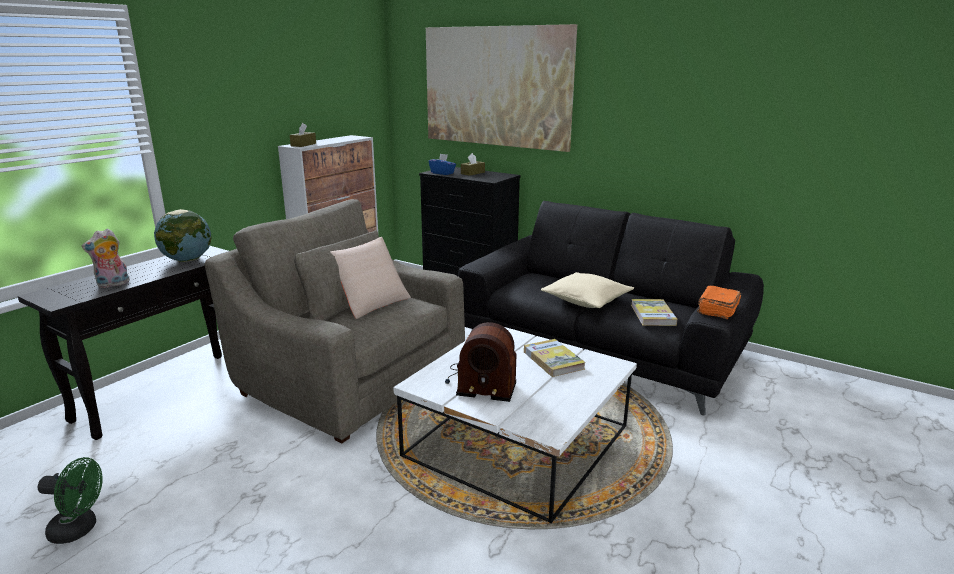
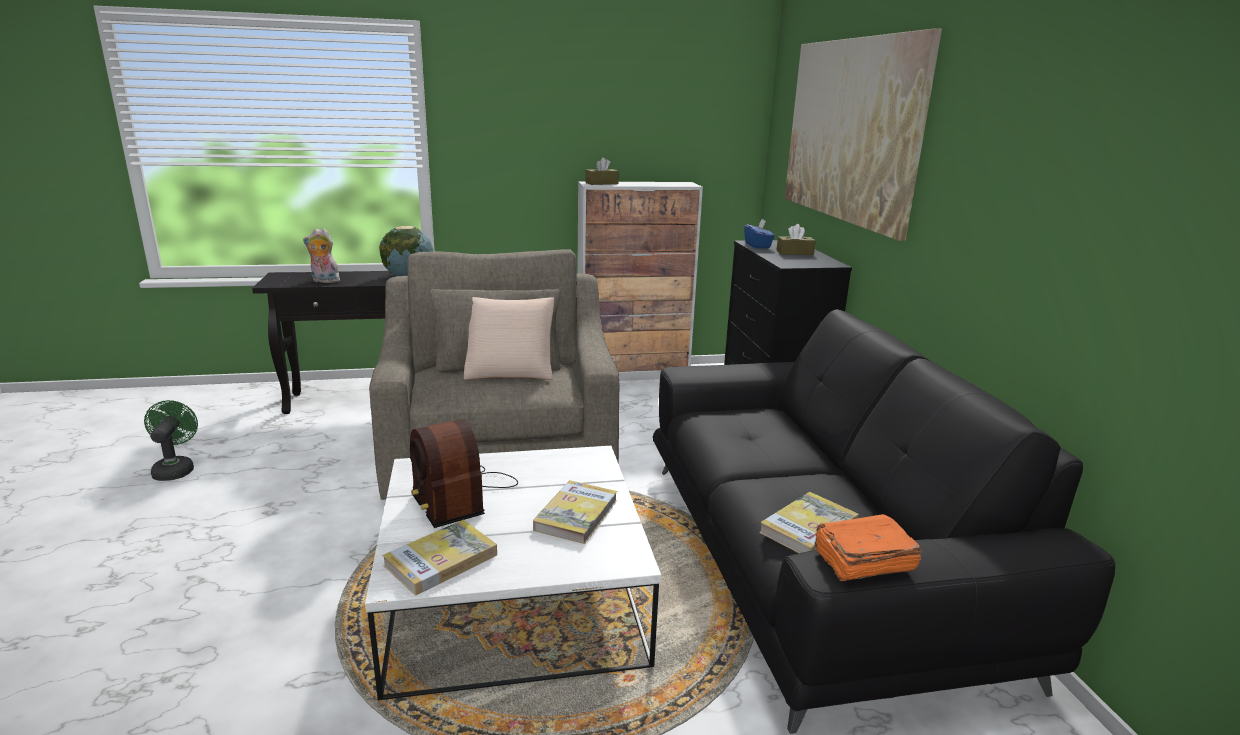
camera: 45 degrees right, 0 degrees up
(79, 529) = (175, 469): green fan -> green fan turned 150 degrees counterclockwise
(546, 412) = (441, 560): none -> book
(586, 300) = (763, 468): beige pillow -> none

